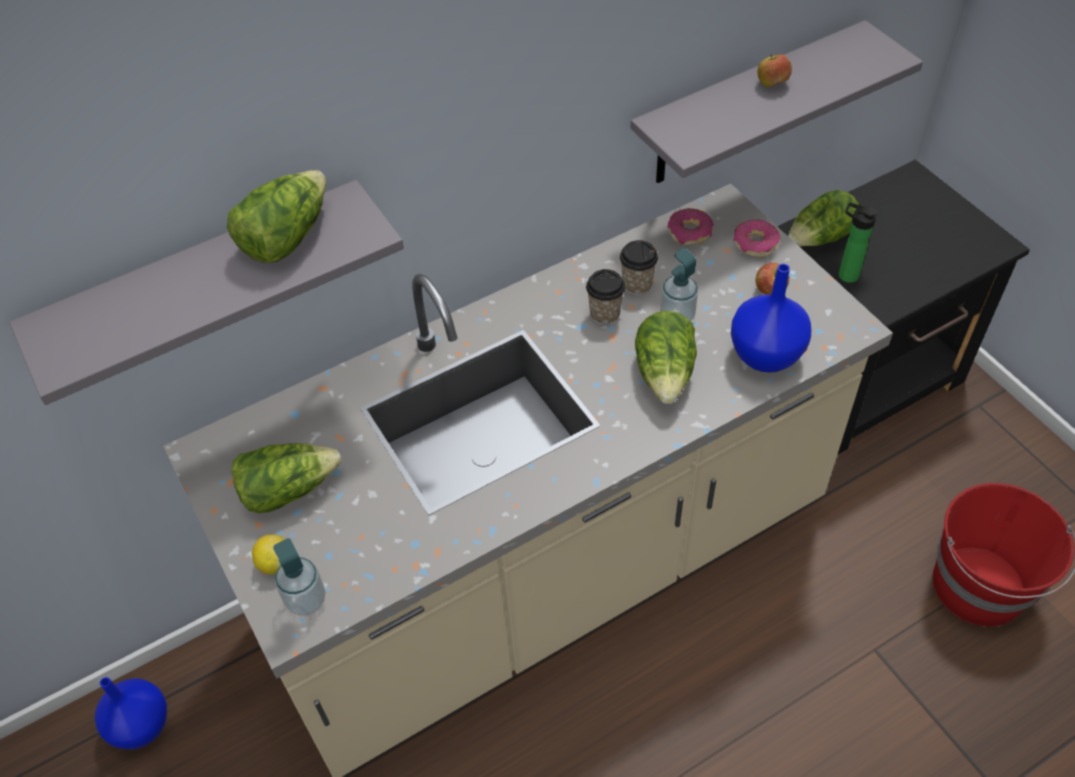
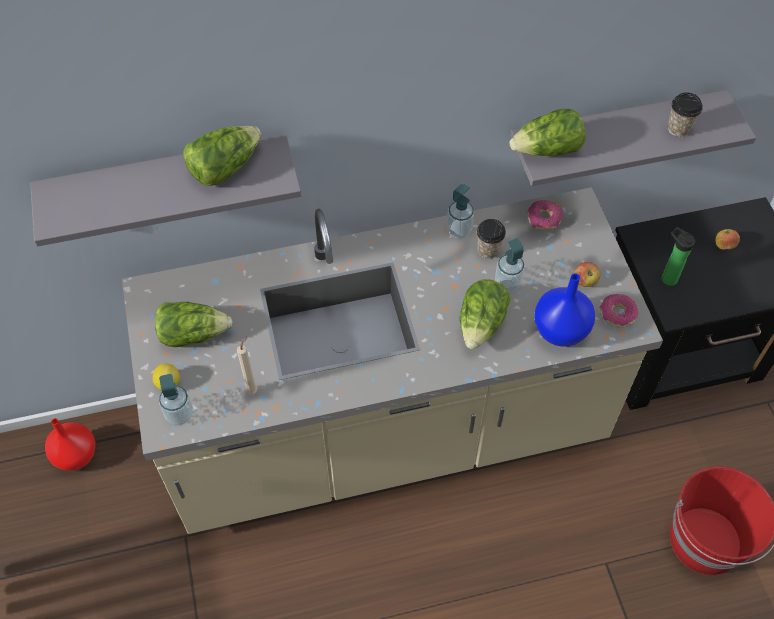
camera: 15 degrees right, 5 degrees up
(142, 727) = (76, 457): blue vase -> red vase
(398, 538) = (253, 390): none -> beige candle
(591, 271) = (459, 230): none -> soap dispenser
(605, 314) = (456, 266): cup -> cup (678, 128)
(755, 244) = (589, 241): donut -> donut (617, 314)
(772, 84) = (629, 127): apple -> apple (724, 246)
(820, 238) = (660, 243): lettuce -> lettuce (547, 150)

